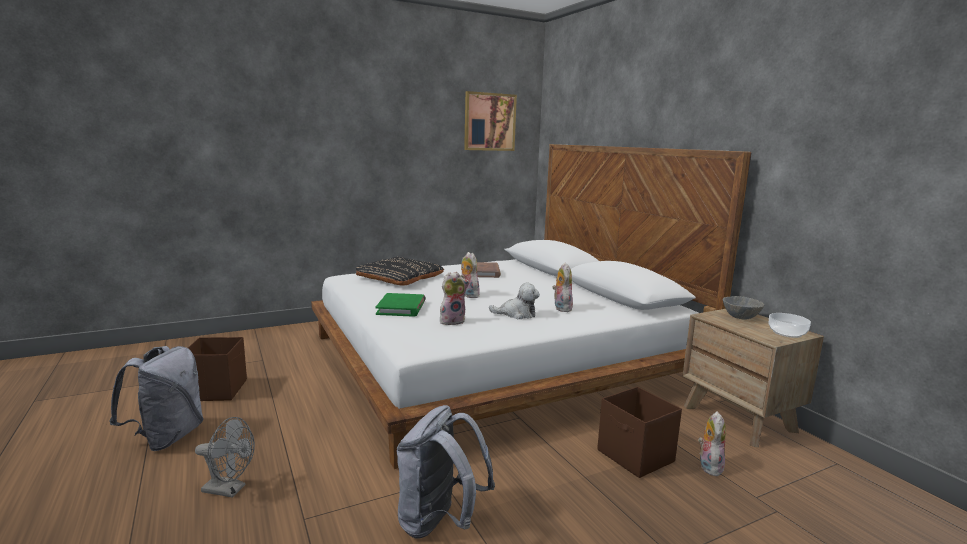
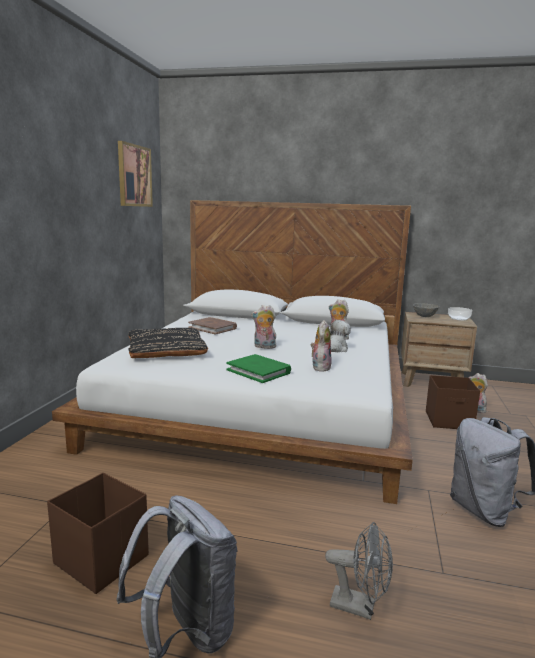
camera: 50 degrees left, 0 degrees up
(229, 490) = (360, 606): grey fan -> grey fan turned 60 degrees clockwise

